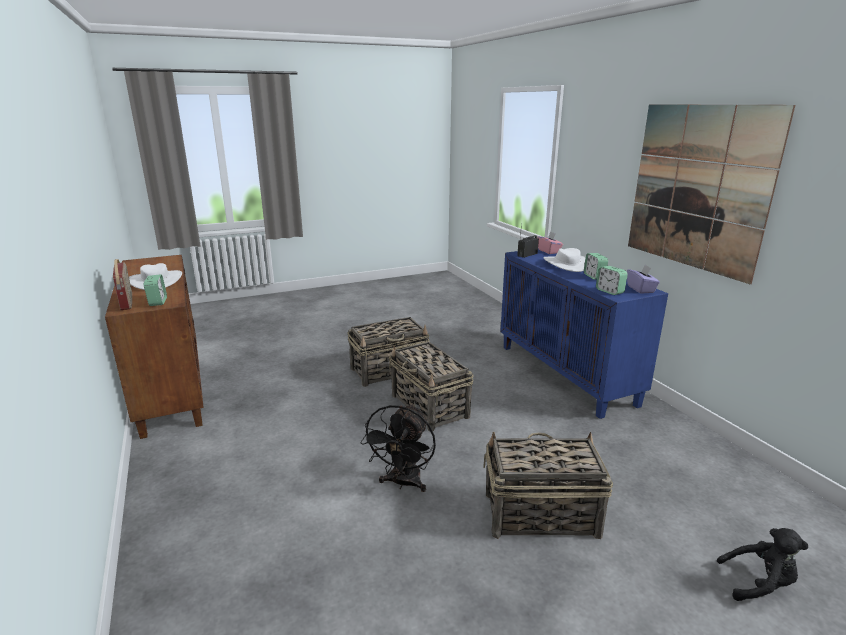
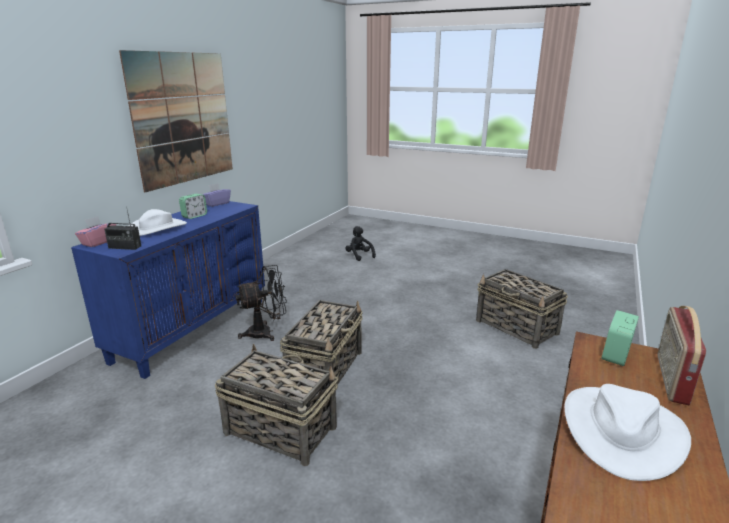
camera: 130 degrees left, 0 degrees up
(403, 483) = (426, 337): black fan -> black fan (266, 332)
(539, 514) = (385, 295): basket -> basket (517, 327)
(609, 291) = (234, 208): alarm clock -> none

